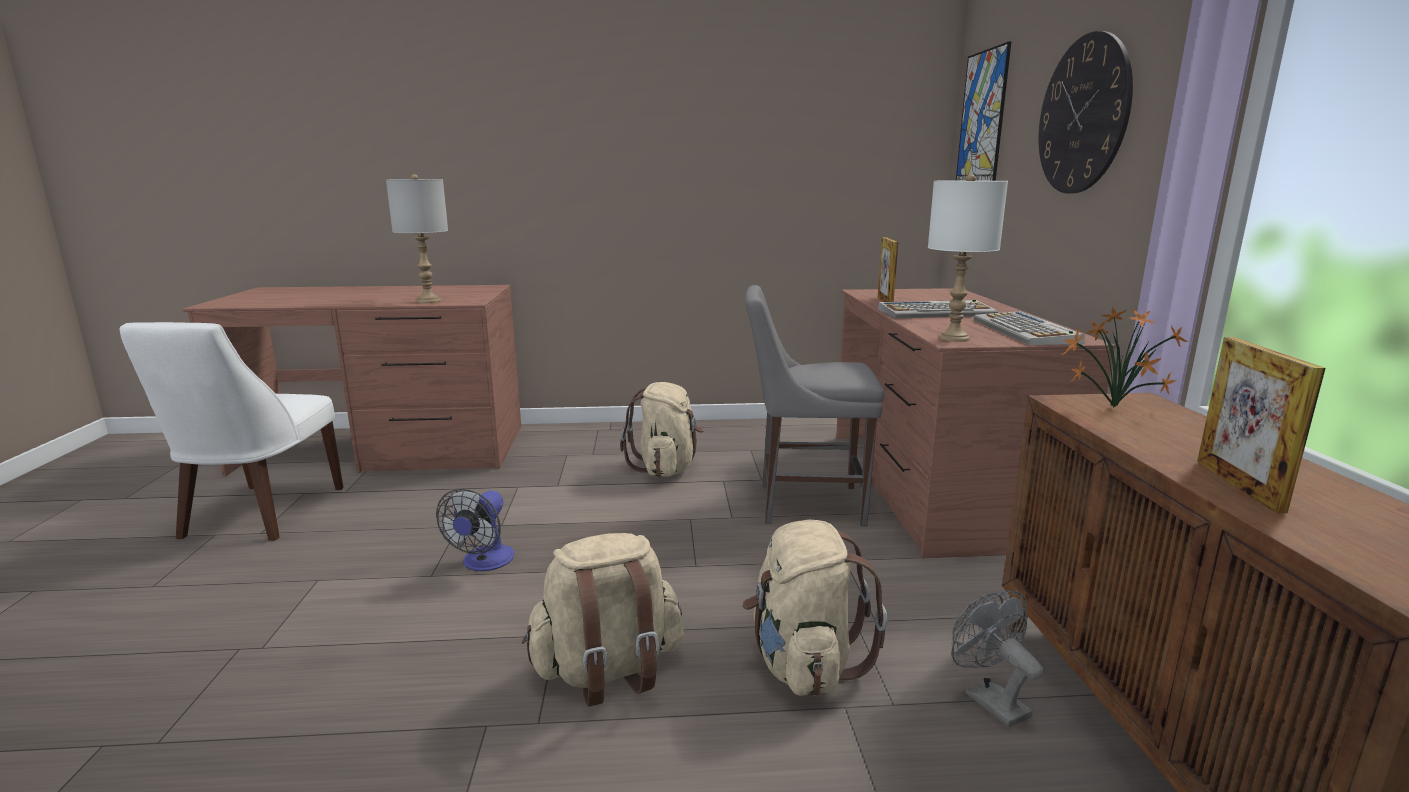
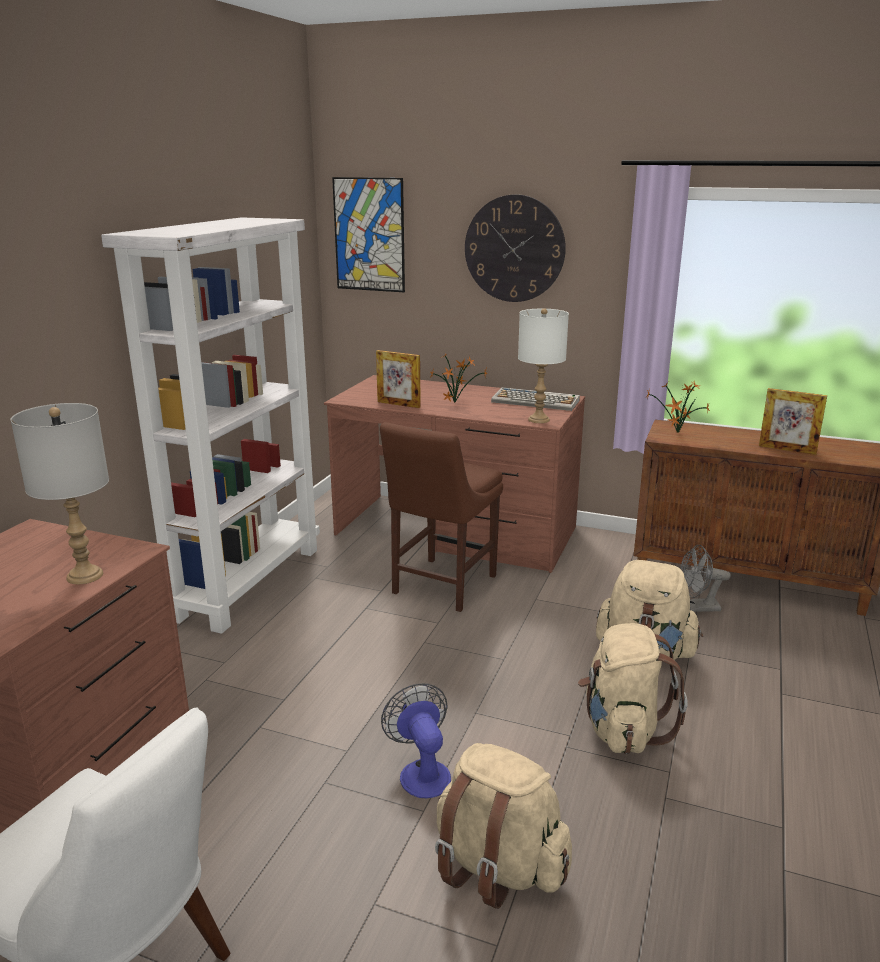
camera: 65 degrees left, 5 degrees up
(484, 563) = (421, 772): fan -> fan turned 150 degrees counterclockwise
(666, 468) = (309, 629): beige backpack -> beige backpack (498, 866)
(714, 431) = (248, 582): none -> white bookcase
(804, 503) = (441, 586): grey chair -> brown chair
(937, 312) = (455, 403): keyboard -> potted plant

